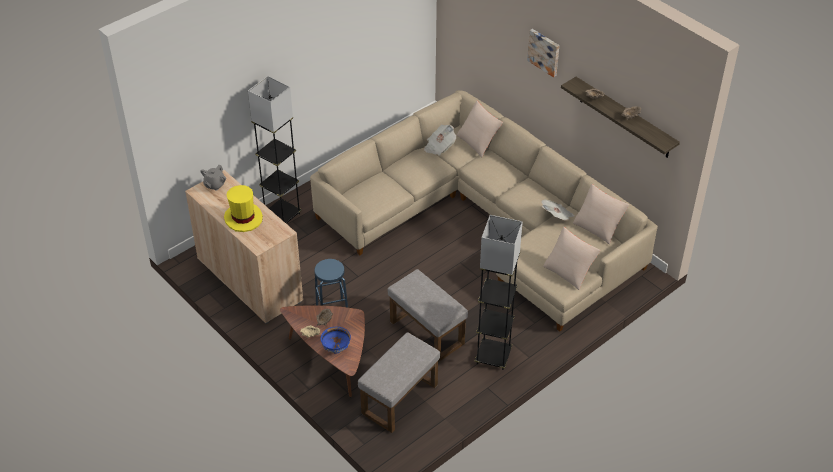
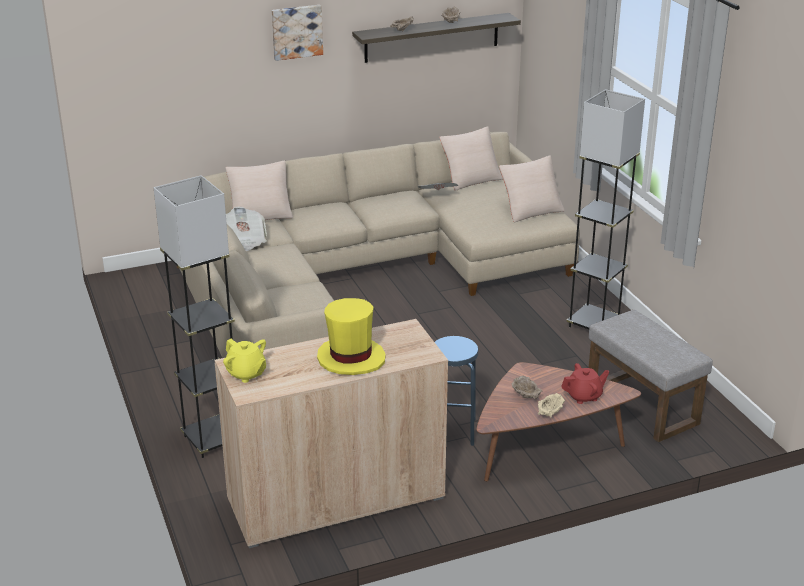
camera: 70 degrees left, 15 degrees down
(214, 185) = (246, 374): grey teapot -> yellow teapot
(336, 348) = (584, 396): blue bowl -> red teapot
(428, 333) = (532, 361): grey ottoman -> none

